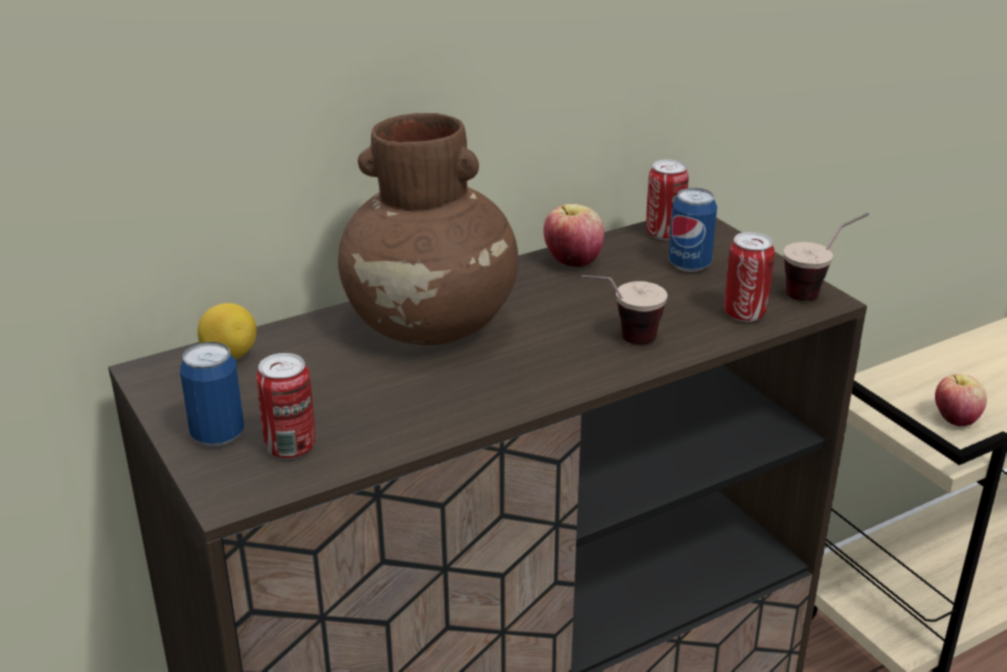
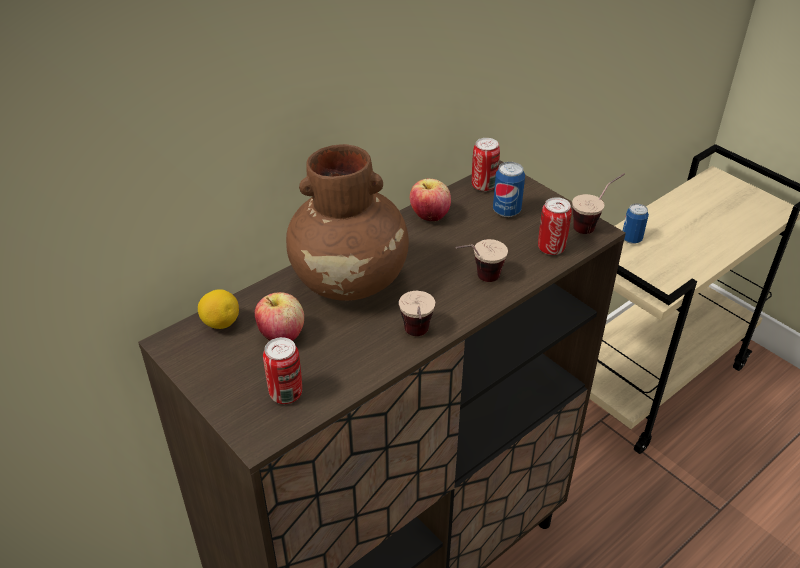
camera: 10 degrees left, 10 degrees up
(218, 435) = (234, 390): can -> can (631, 239)
(506, 402) = (417, 339): none -> cup
(955, 420) = (658, 268): apple -> apple (282, 335)

